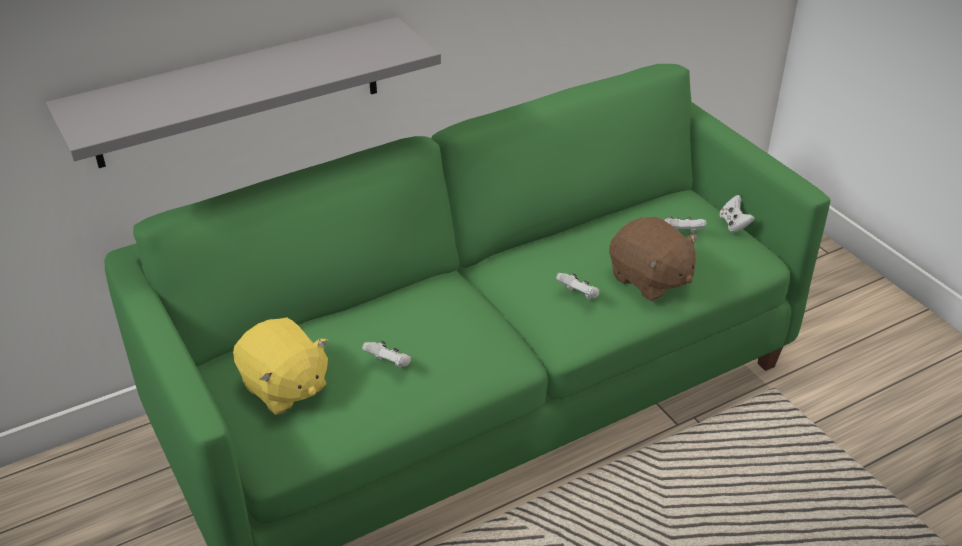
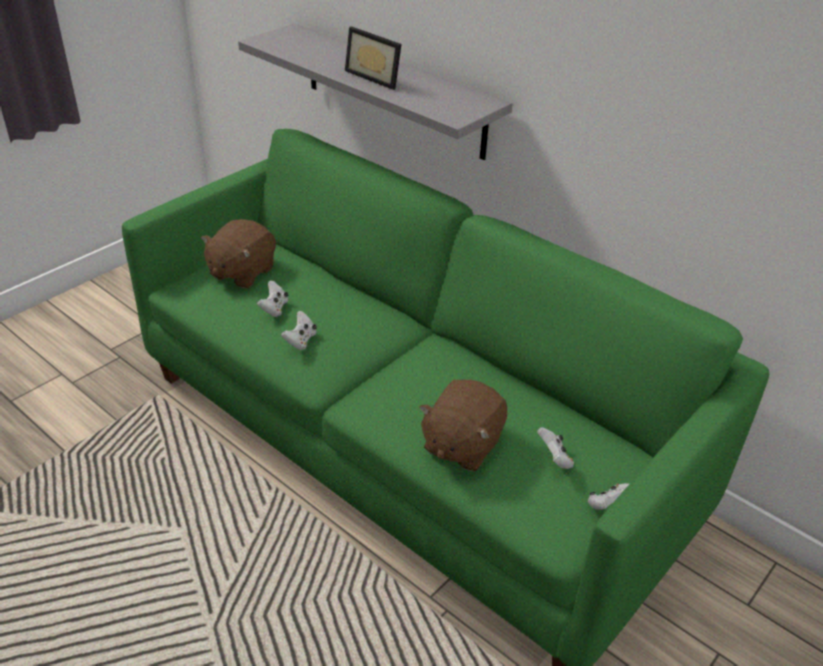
camera: 70 degrees right, 0 degrees up
(278, 73) = (376, 77): none -> picture frame
(284, 387) = (241, 272): yellow plush toy -> brown plush toy
(578, 295) = (409, 397): white game controller -> white game controller (300, 340)

